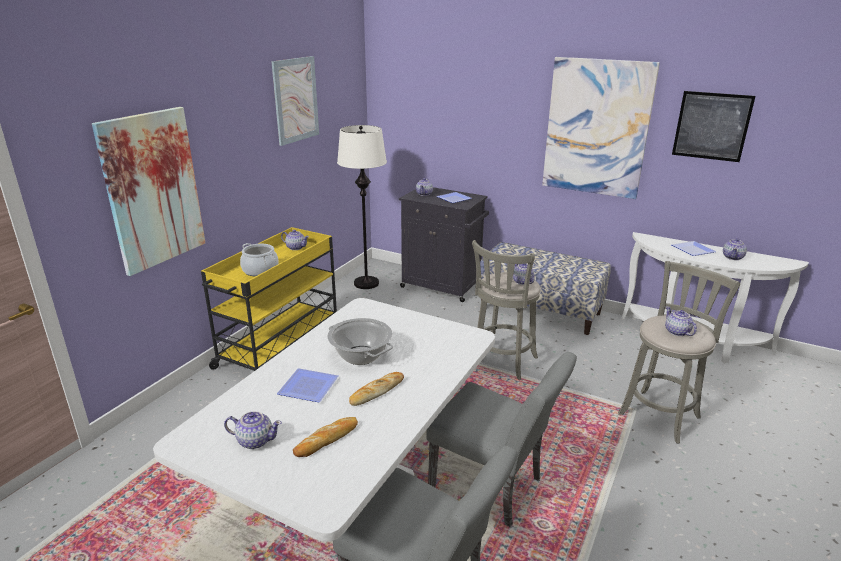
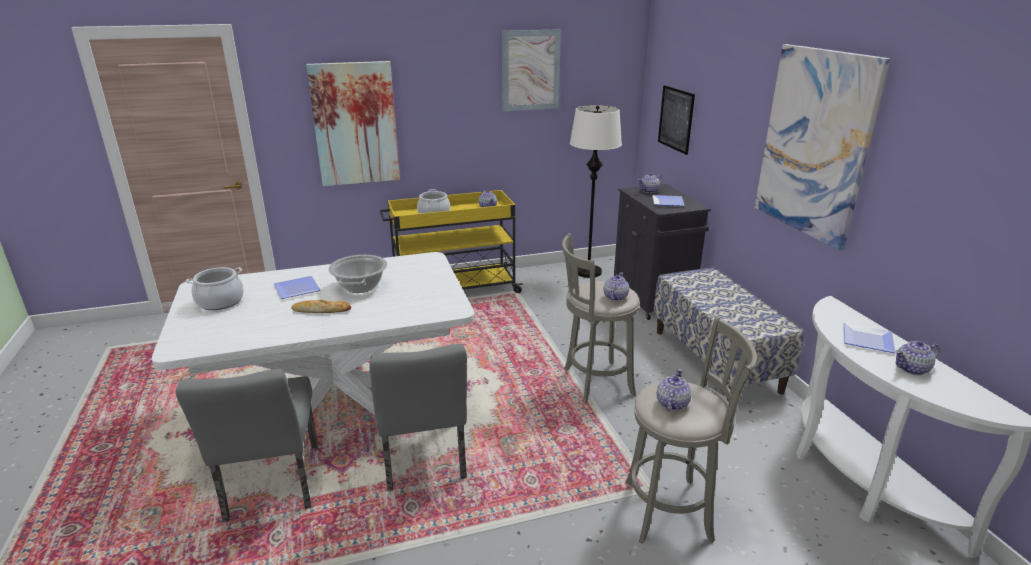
camera: 45 degrees right, 0 degrees up
(255, 440) = (220, 301): teapot -> cooking pot
(327, 439) = (245, 320): bread -> none
(711, 126) = (942, 163): picture -> picture (676, 119)

